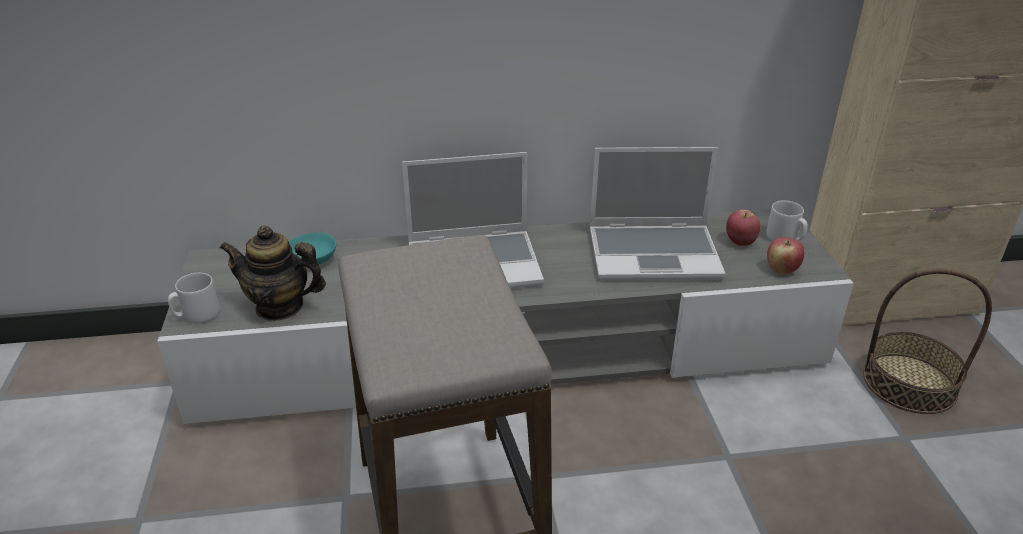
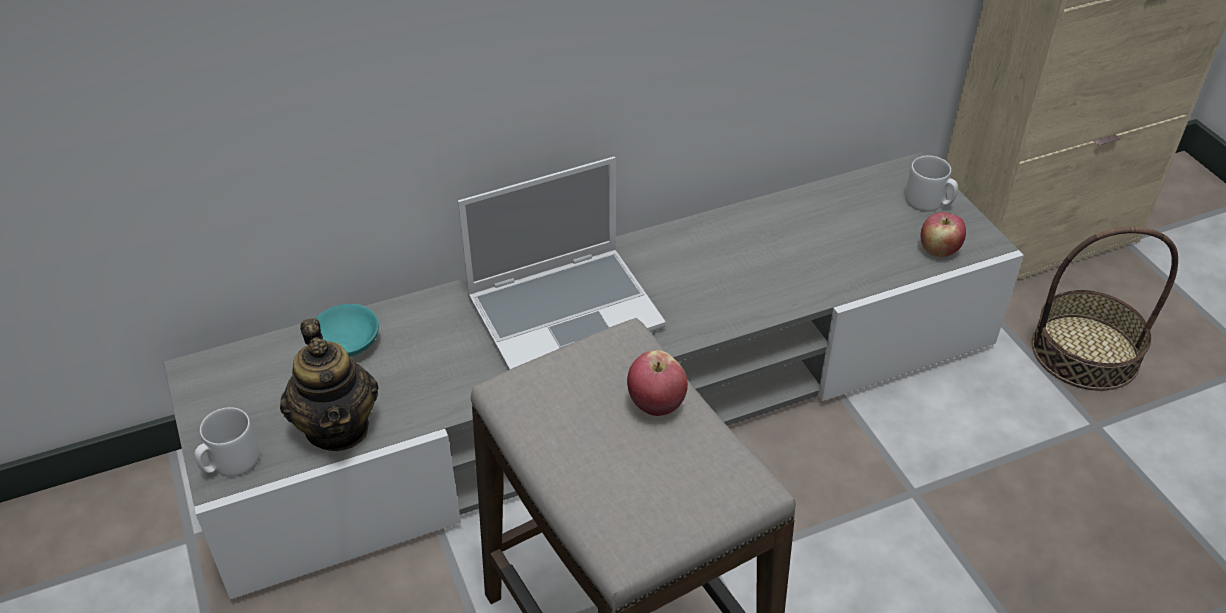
camera: 15 degrees left, 10 degrees up
(280, 307) = (338, 427): teapot -> teapot turned 105 degrees counterclockwise
(655, 254) = (783, 254): laptop -> none
(740, 242) = (878, 217): apple -> apple (656, 404)

